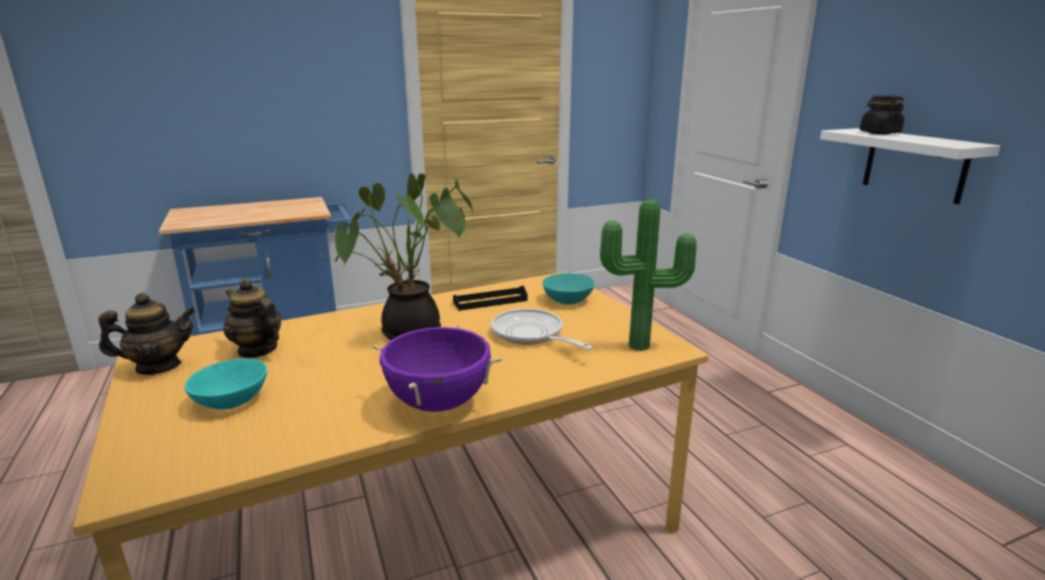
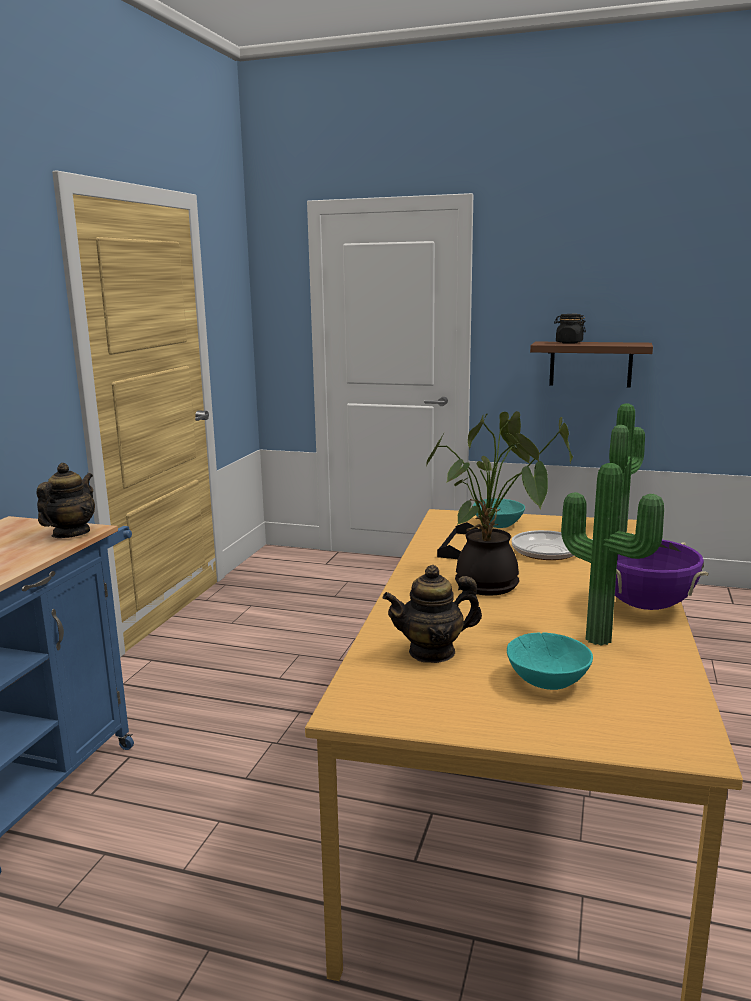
camera: 50 degrees left, 5 degrees down
(158, 367) = (407, 707): teapot -> teapot (70, 533)
(337, 401) = (601, 638): none -> potted plant
(914, 165) = (590, 364): white shelf -> brown shelf

